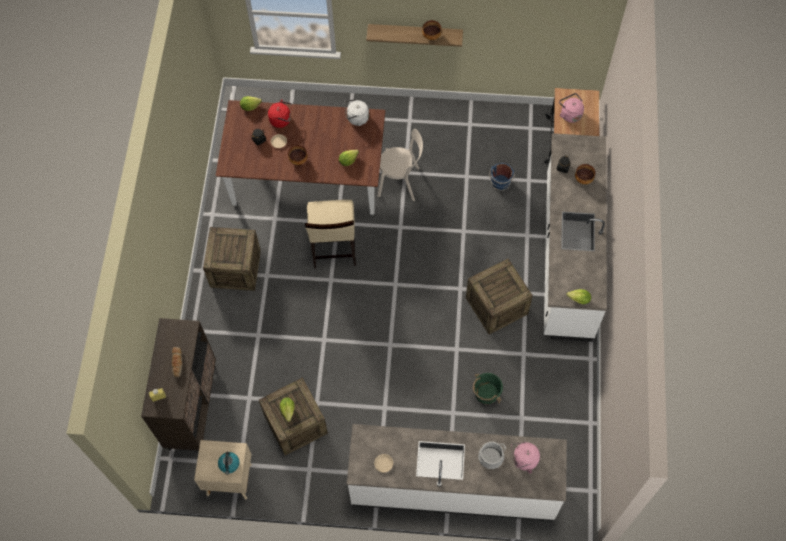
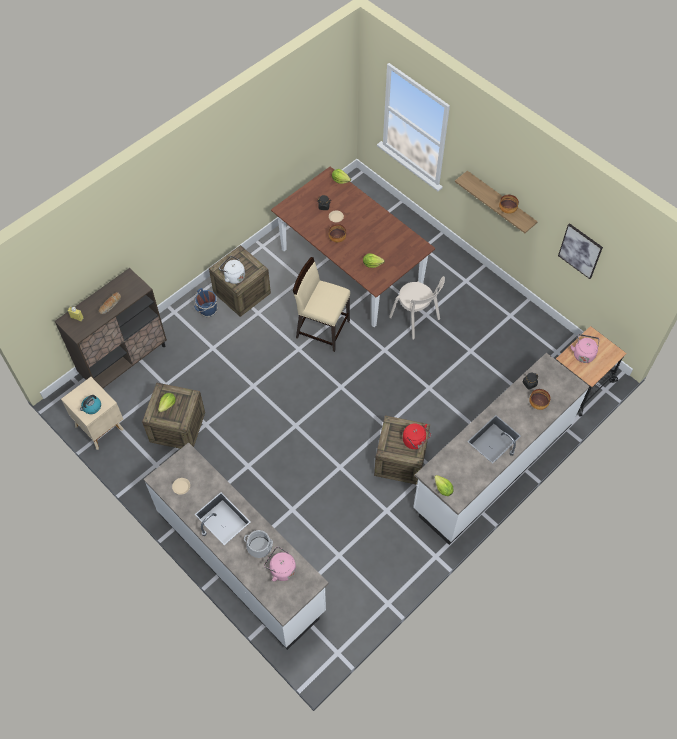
camera: 40 degrees right, 5 degrees down
(282, 120) = (353, 204): red kettle -> red kettle (415, 441)
(333, 247) = (322, 328): beige chair -> beige chair turned 75 degrees clockwise
(356, 118) = (407, 239): white kettle -> white kettle (233, 276)
(486, 393) = (329, 516): green bucket -> none
(500, 184) = (491, 375): blue bucket -> blue bucket (207, 310)
(517, 31) = (580, 251): none -> picture

